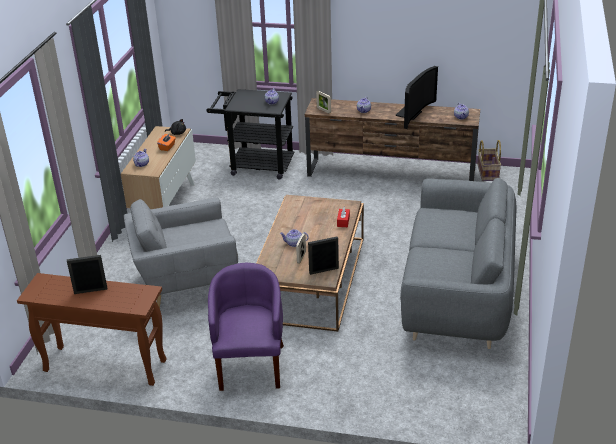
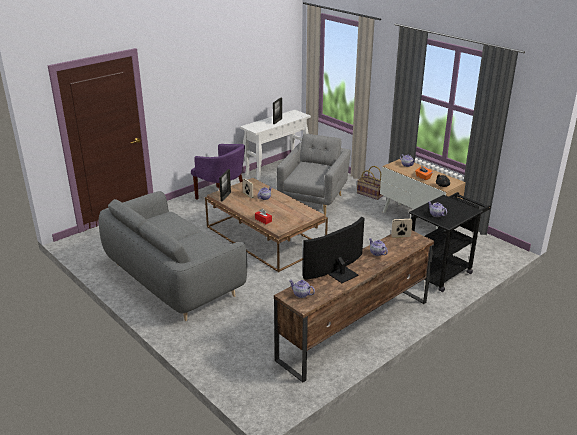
camera: 125 degrees right, 5 degrees down
(104, 366) = (276, 168): brown console table -> white console table
(412, 114) = (340, 272): television -> television turned 75 degrees clockwise
(487, 172) = (290, 389): basket -> basket (370, 194)

